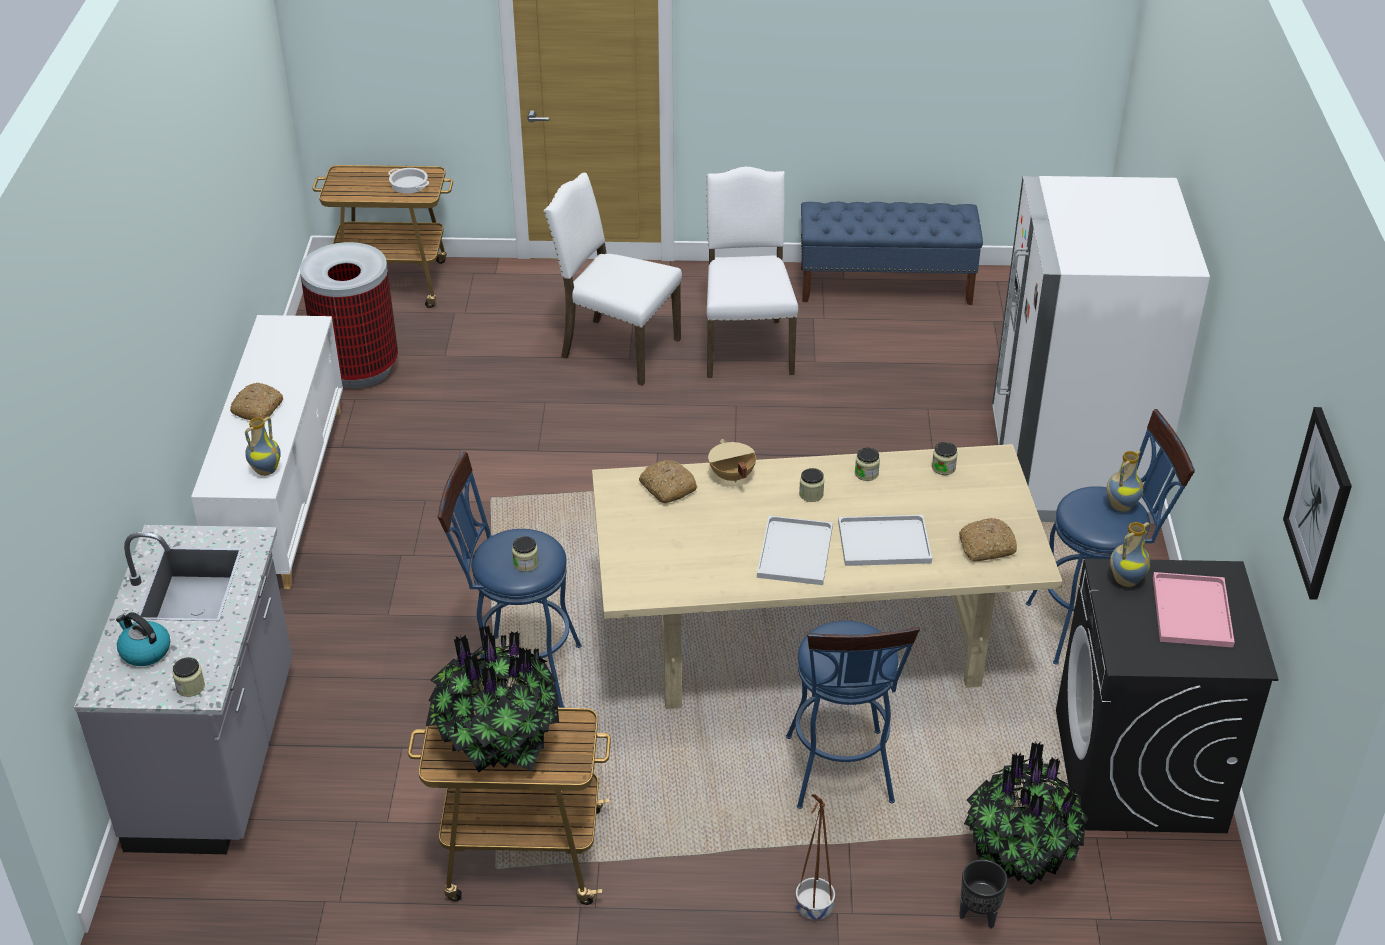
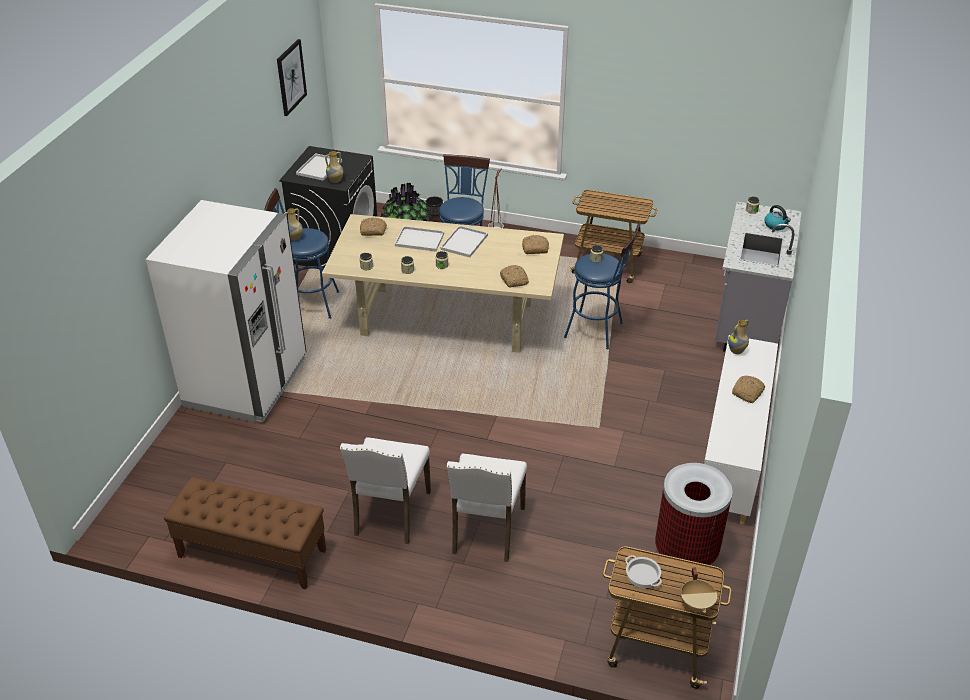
camera: 165 degrees left, 0 degrees up
(497, 742) = (619, 206): potted plant -> none
(617, 349) = (486, 531): white chair -> white chair turned 60 degrees clockwise
(650, 563) = (535, 248): none -> bread
(731, 476) = (478, 280): beige cooking pot -> beige cooking pot (697, 604)
(886, 285) = (252, 553): blue bench -> brown bench
(1193, 613) = (319, 167): pink tray -> white tray

